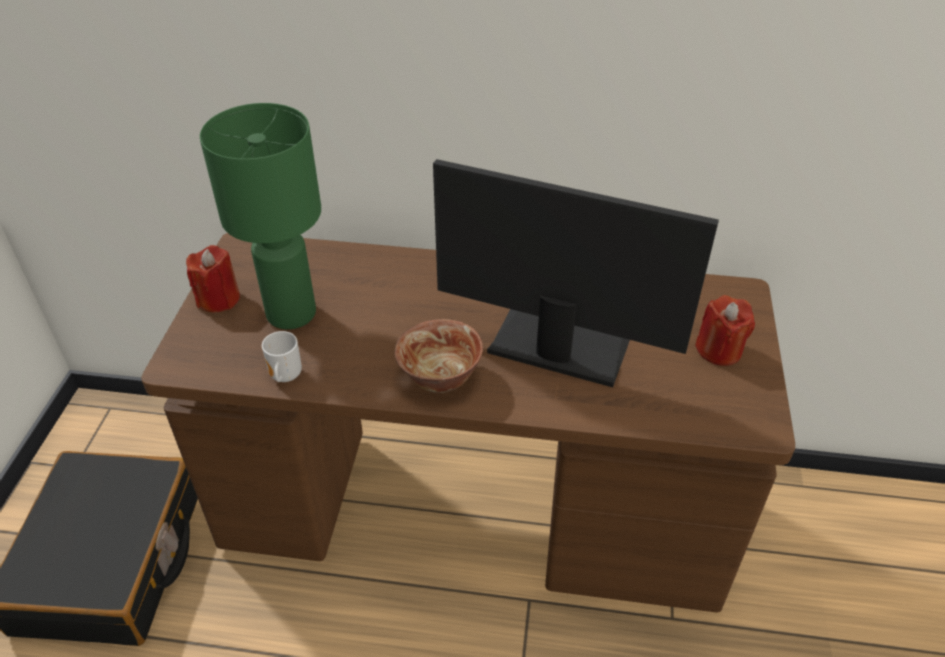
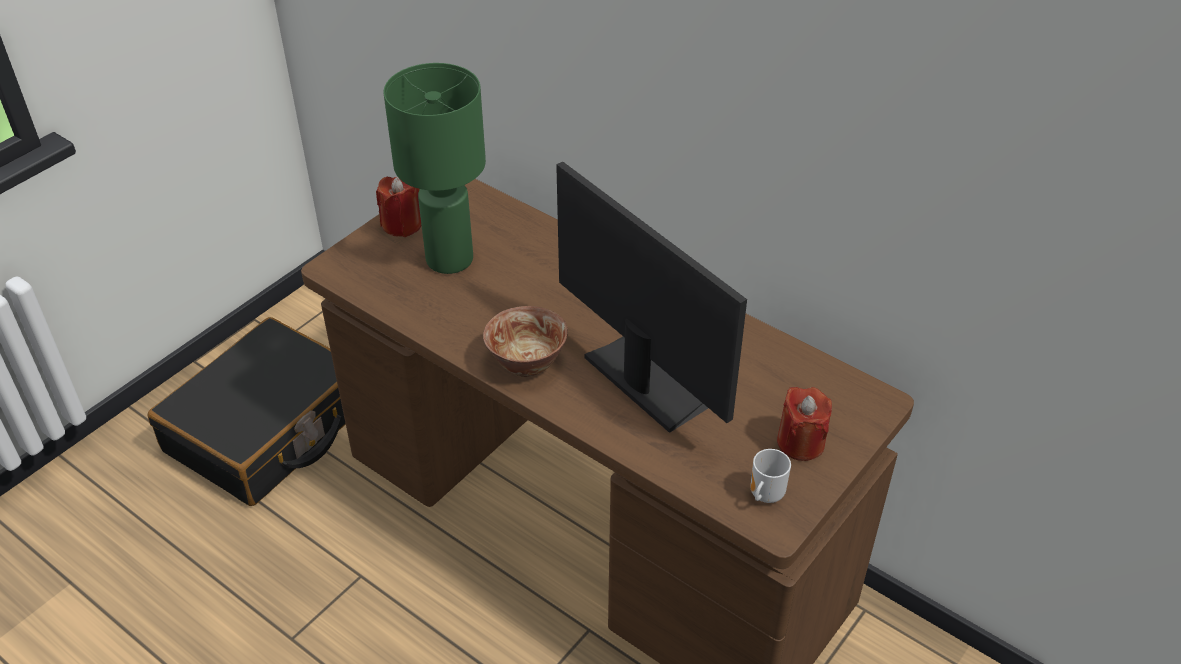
camera: 30 degrees right, 0 degrees up
(284, 377) = (405, 310): mug -> mug (764, 495)

